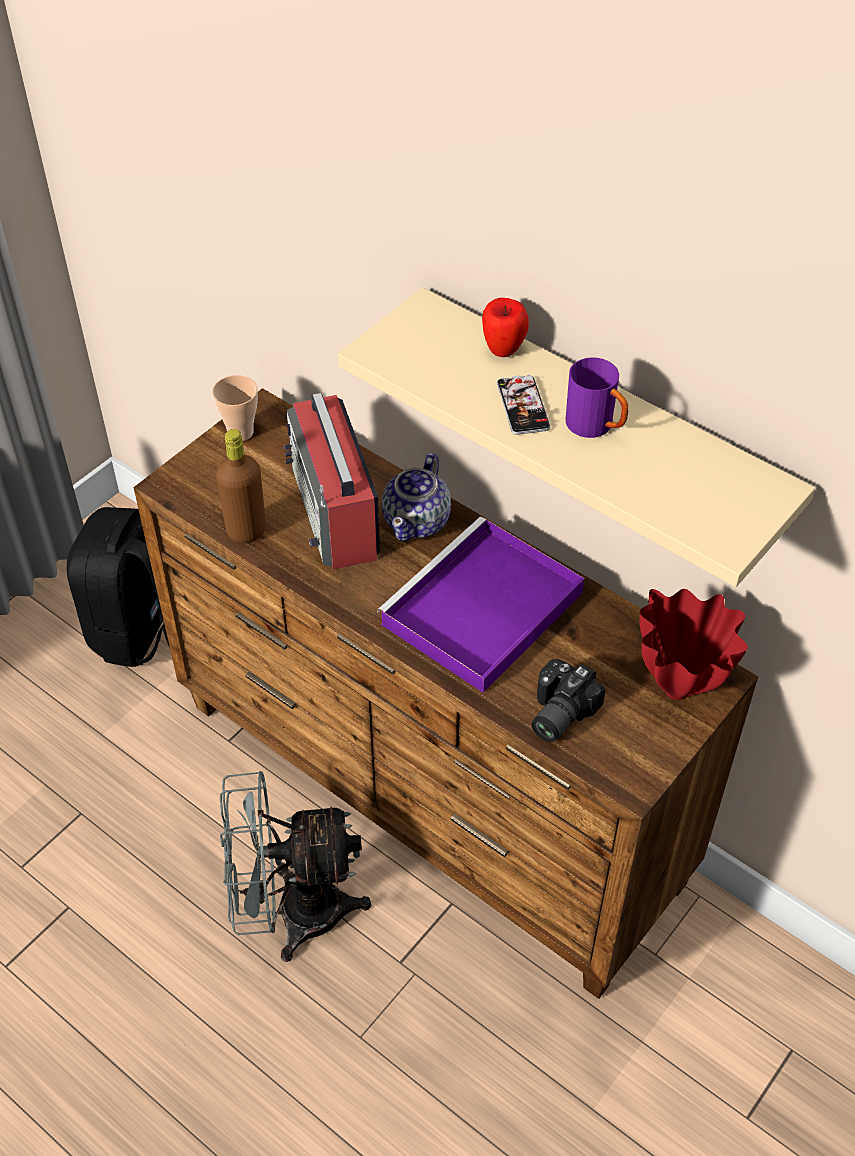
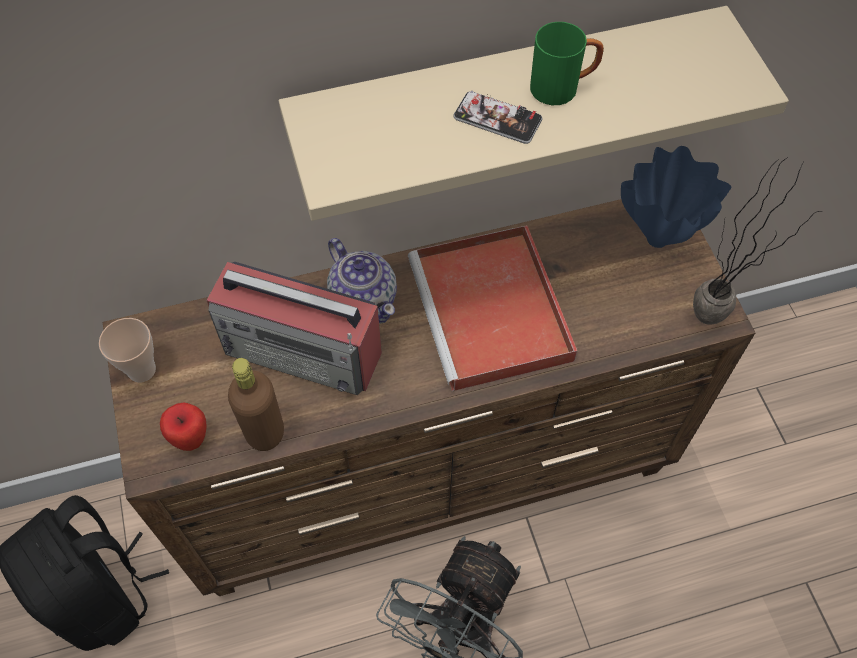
camera: 55 degrees left, 10 degrees up
(481, 611) = (492, 313): purple tray -> red tray
(503, 350) = (416, 91): apple -> apple (191, 439)
(556, 713) = (627, 325): camera -> none
(596, 427) = (563, 87): purple mug -> green mug
(617, 781) = (713, 326): none -> potted plant
(678, 692) = (659, 239): red vase -> blue vase

